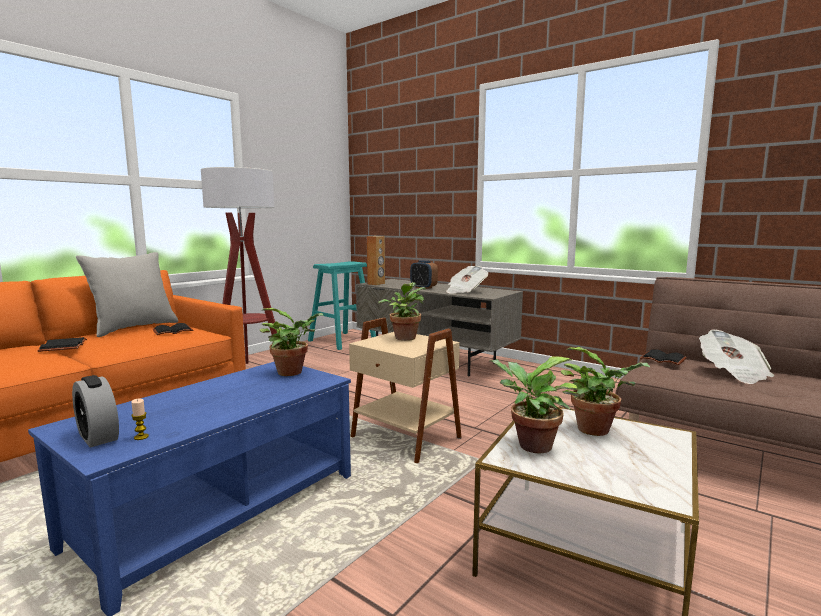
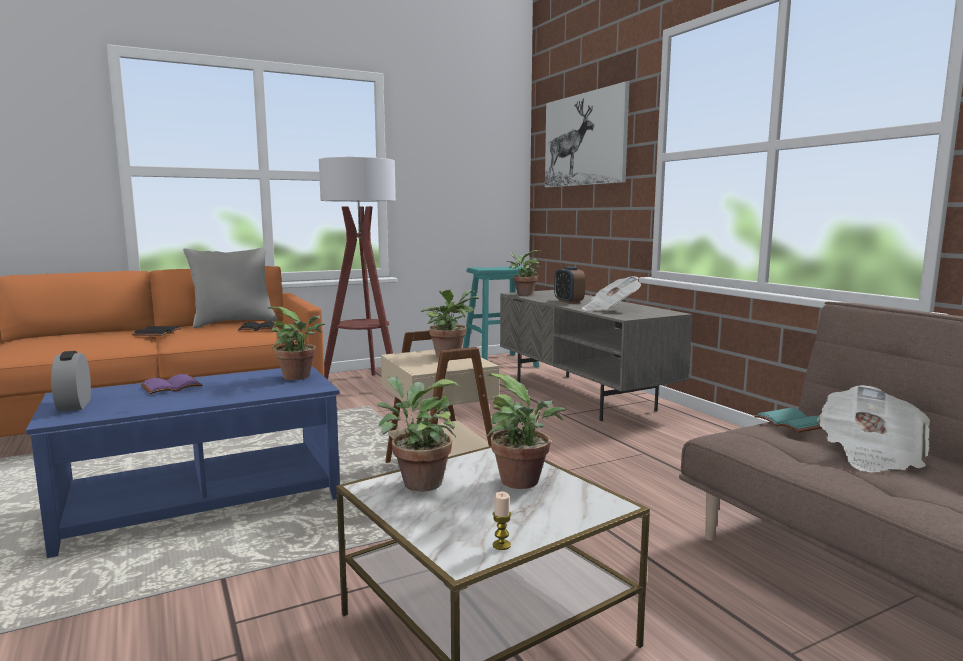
camera: 25 degrees right, 0 degrees up
(141, 437) = (99, 410): candle -> candle (501, 545)
(178, 399) = (172, 386): none -> purple book
(376, 284) = (522, 294): brown speaker -> potted plant
(406, 162) = (584, 140): none -> picture
(664, 359) = (794, 423): black book -> turquoise book

